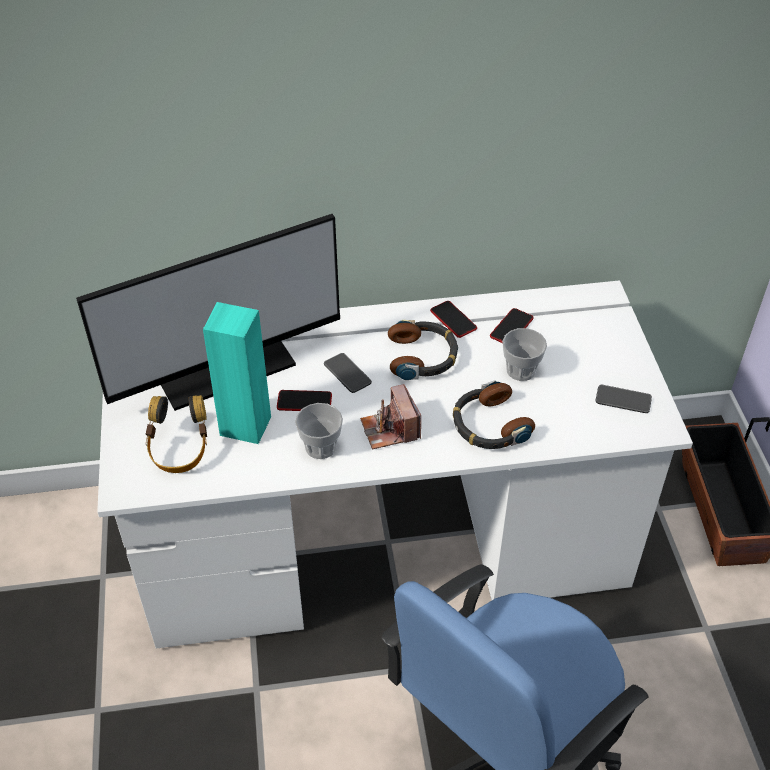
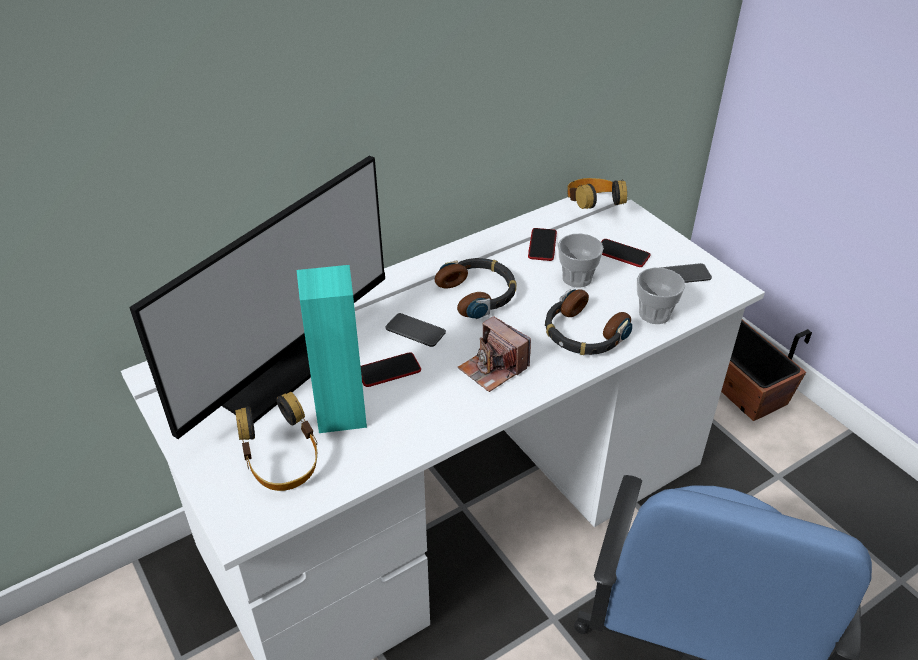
camera: 25 degrees left, 5 degrees down
(320, 447) = (434, 408): cup -> cup (654, 314)
(453, 320) = (484, 254): phone -> phone (622, 254)
(586, 304) = (592, 208): none -> headphones

